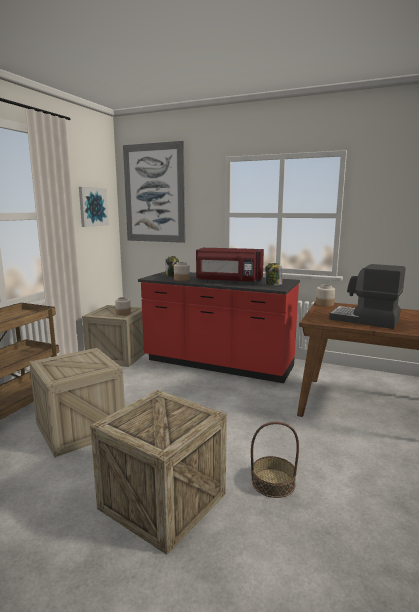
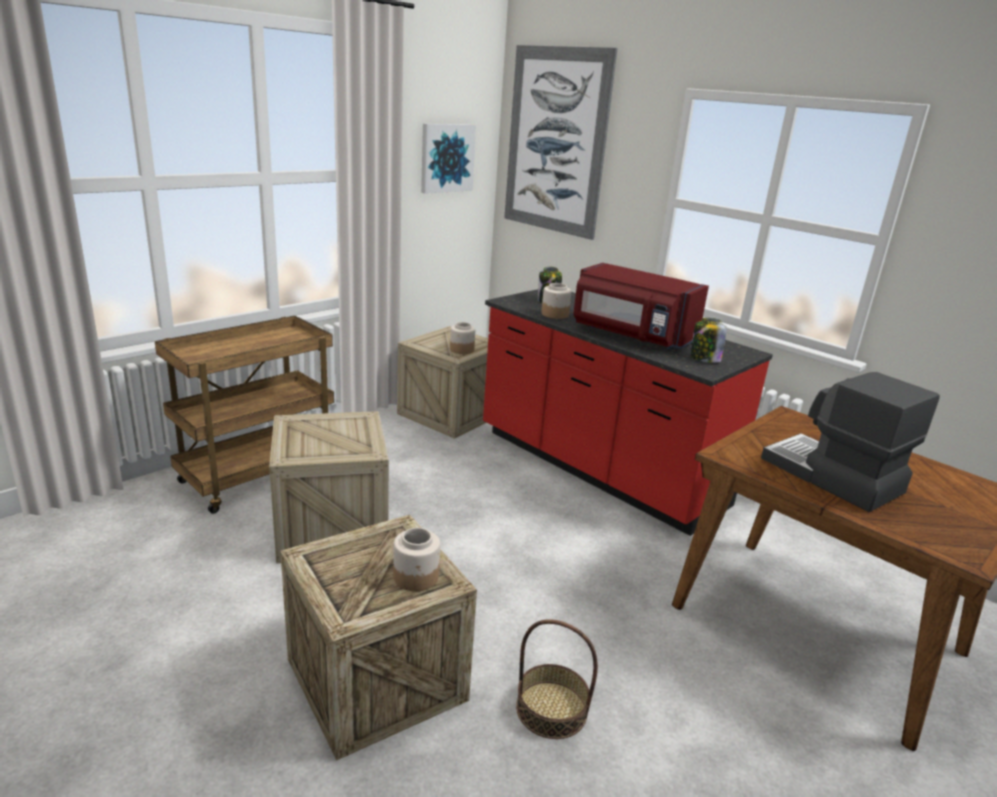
camera: 20 degrees right, 10 degrees up
(324, 304) = (789, 418): jar -> jar (416, 577)

